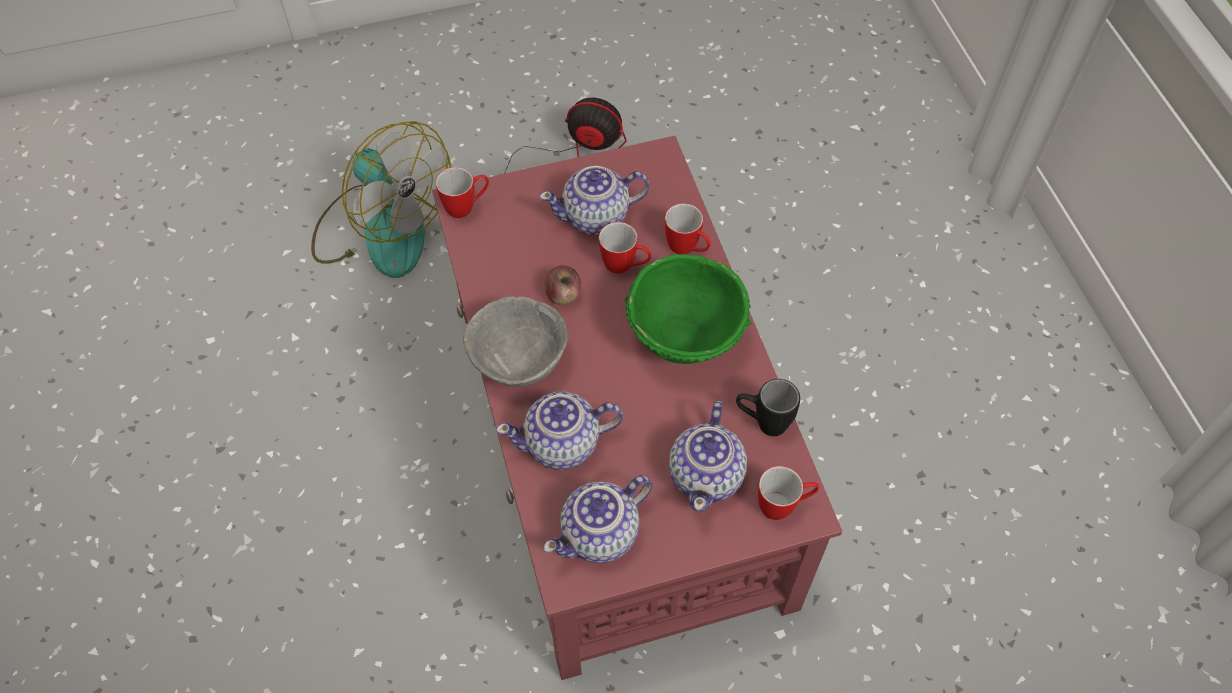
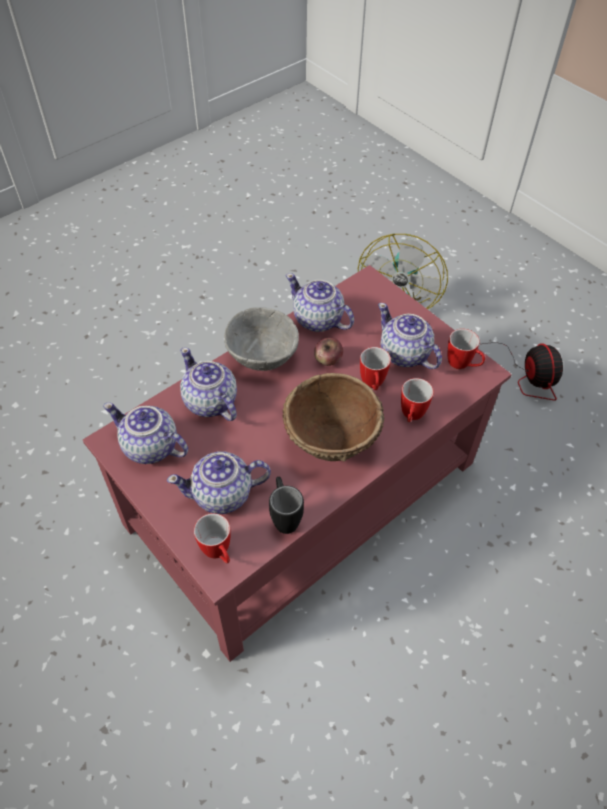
camera: 65 degrees right, 5 degrees down
(467, 206) = (367, 285): mug -> mug (462, 365)
(494, 279) = (318, 320): none -> teapot
(685, 339) = (331, 442): green bowl -> brown bowl

